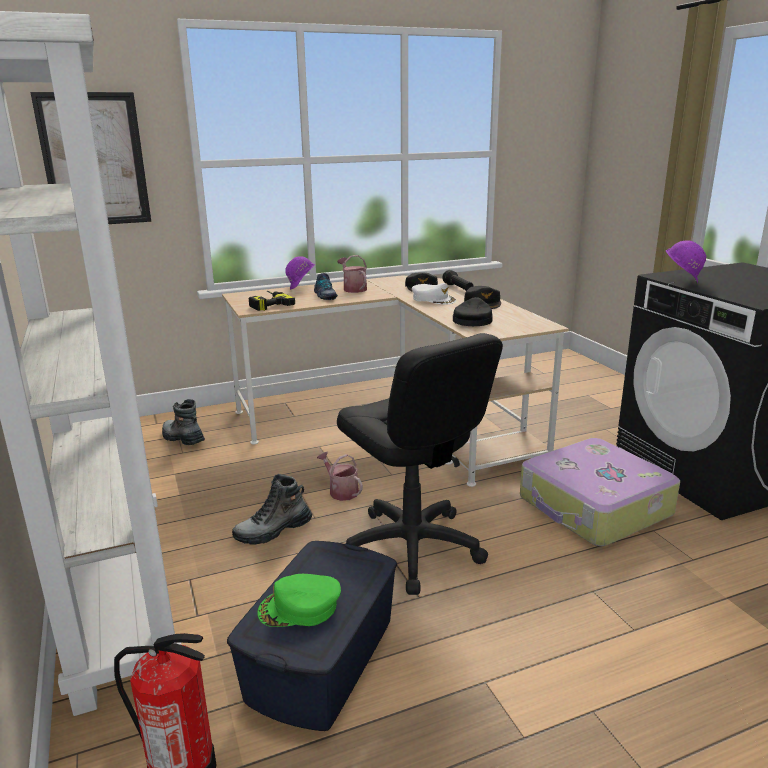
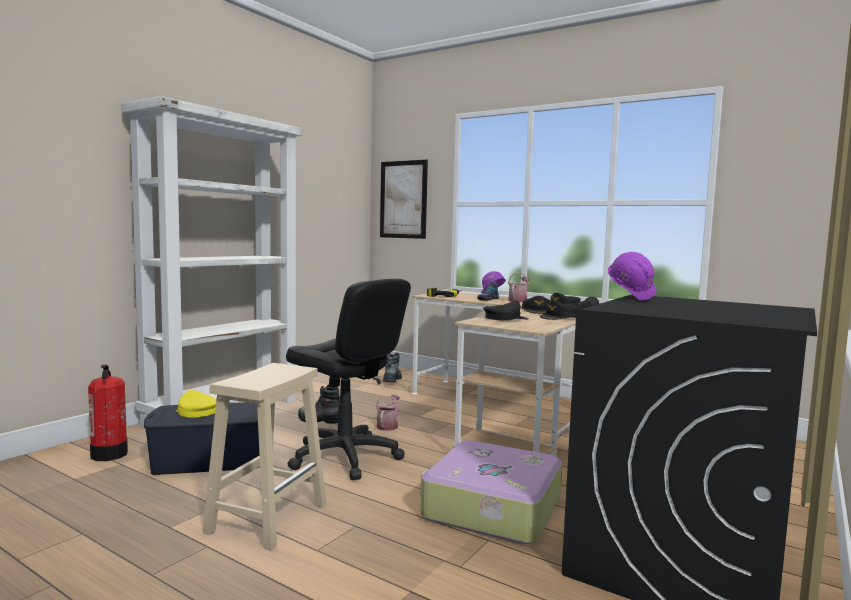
camera: 55 degrees right, 15 degrees down
(300, 608) = (195, 411): green cap -> yellow cap
(412, 547) = (345, 457): black office chair -> black office chair turned 75 degrees counterclockwise
(433, 299) = (537, 310): white cap -> black cap
(541, 645) = (268, 517): none -> beige stool

